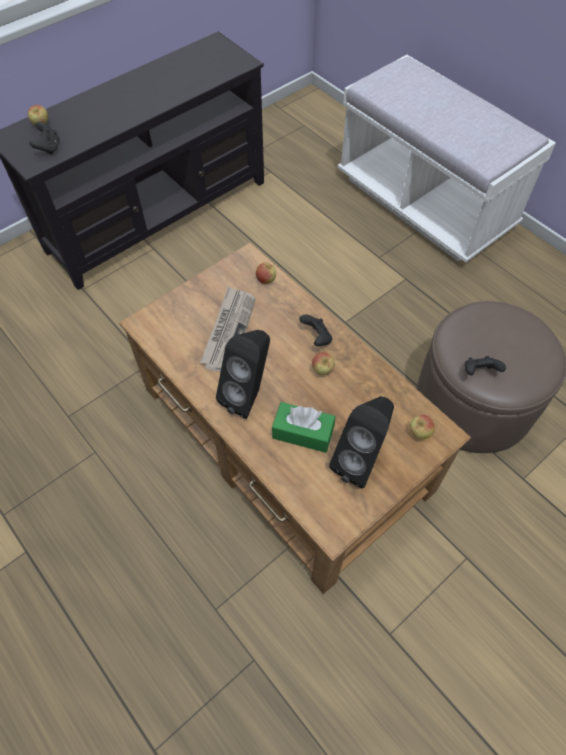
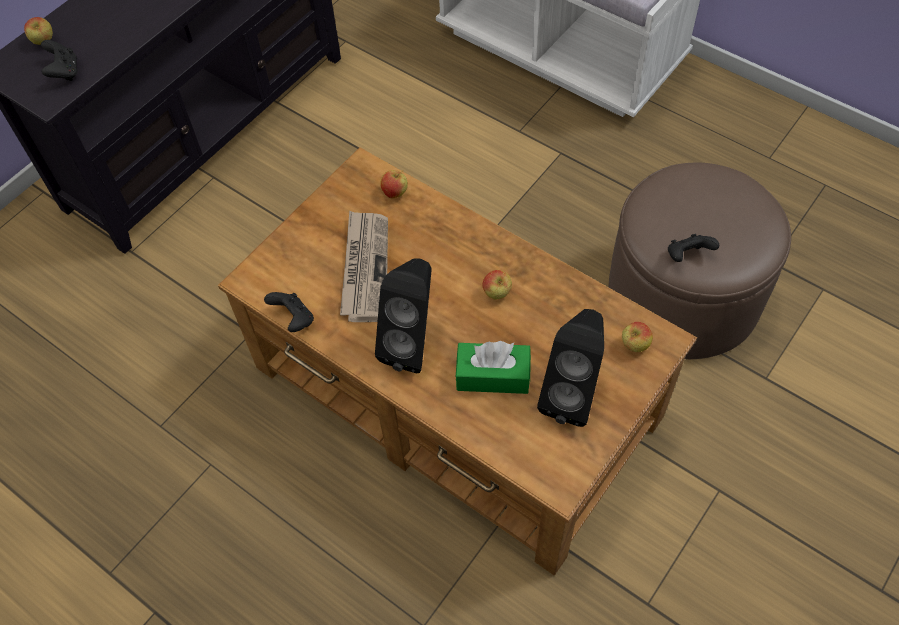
camera: 10 degrees left, 0 degrees up
(316, 338) = (479, 254): black game controller -> black game controller (294, 319)

